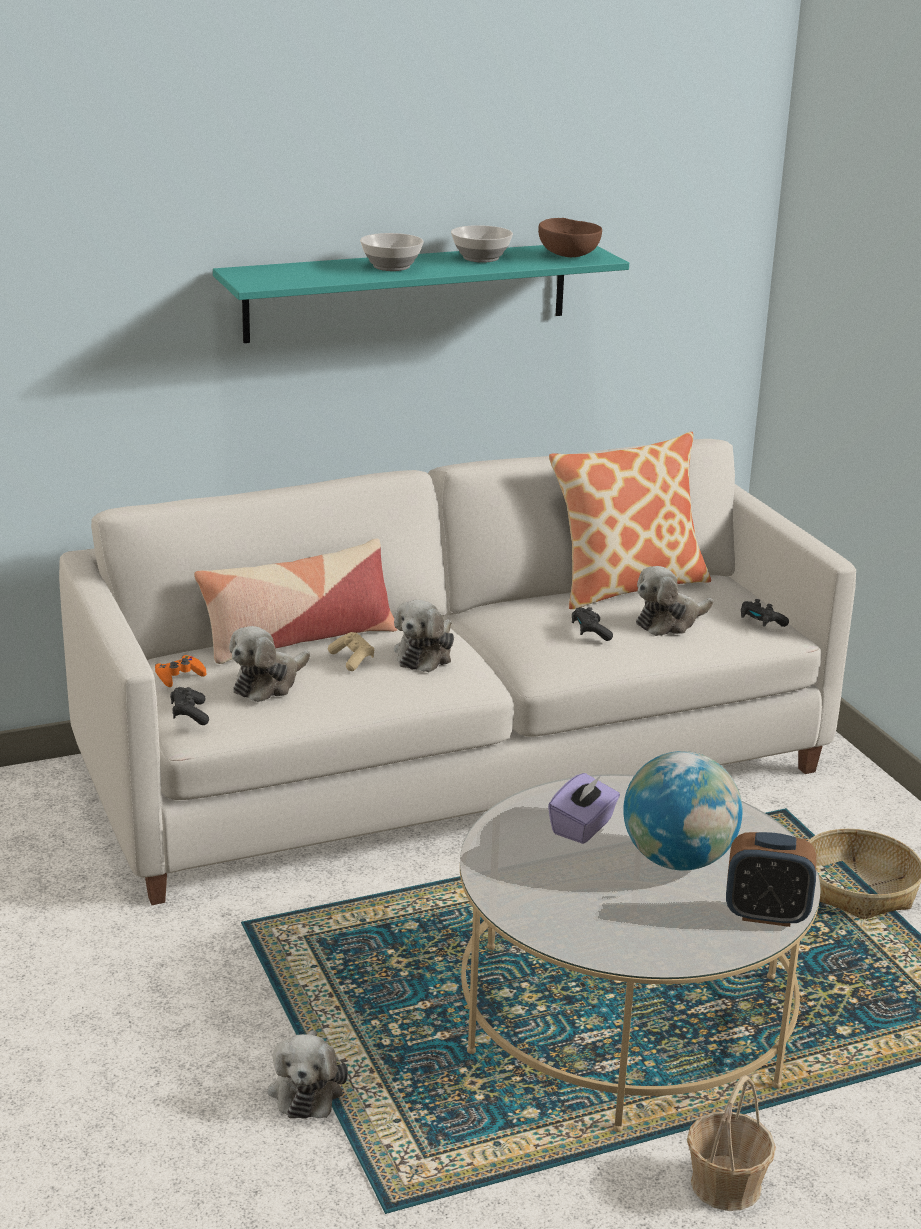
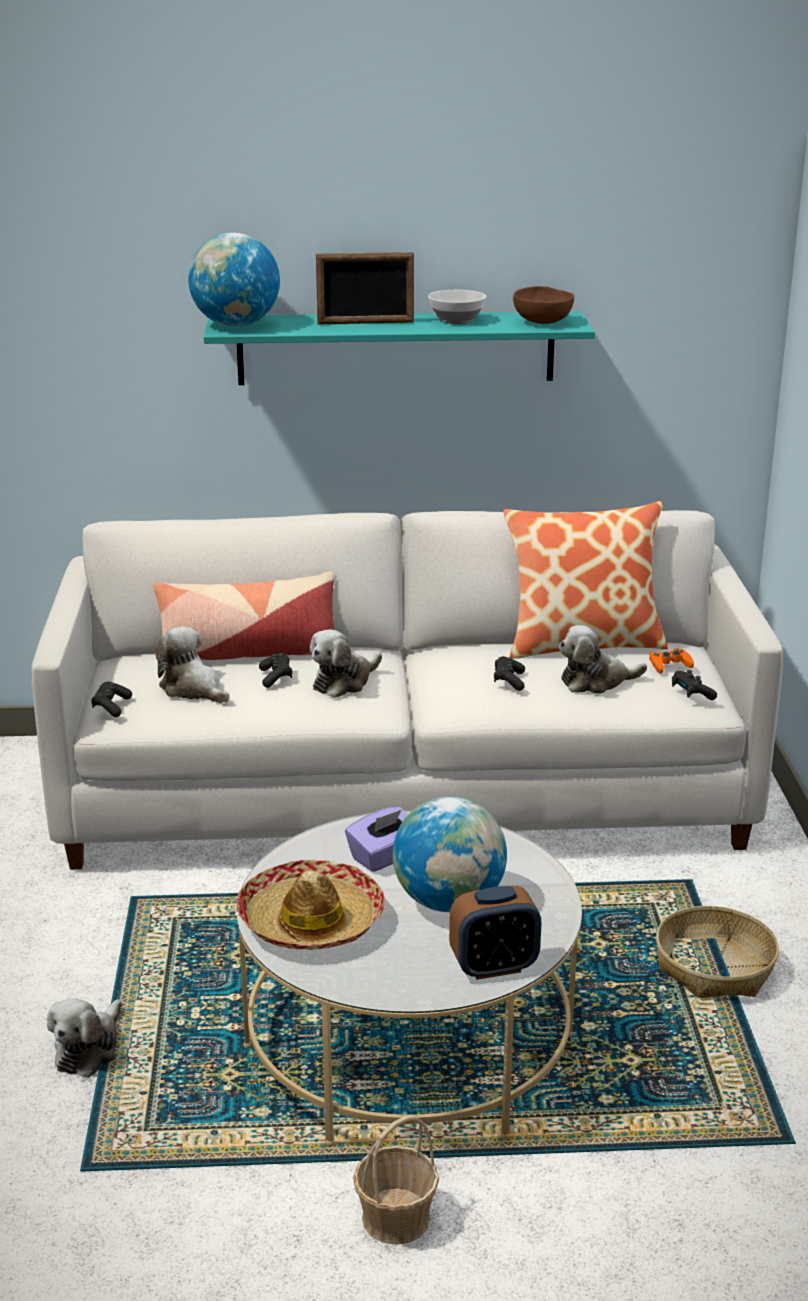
camera: 20 degrees right, 0 degrees up
(179, 676) = (126, 673): orange game controller -> orange game controller (669, 665)
(258, 277) = (236, 325): none -> globe
(268, 683) = (193, 689): plush toy -> plush toy turned 75 degrees clockwise
(352, 659) = (276, 677): beige game controller -> black game controller
(392, 266) = (365, 323): bowl -> picture frame
(559, 903) = (310, 921): none -> hat
(766, 914) = (494, 967): alarm clock -> alarm clock turned 45 degrees counterclockwise

